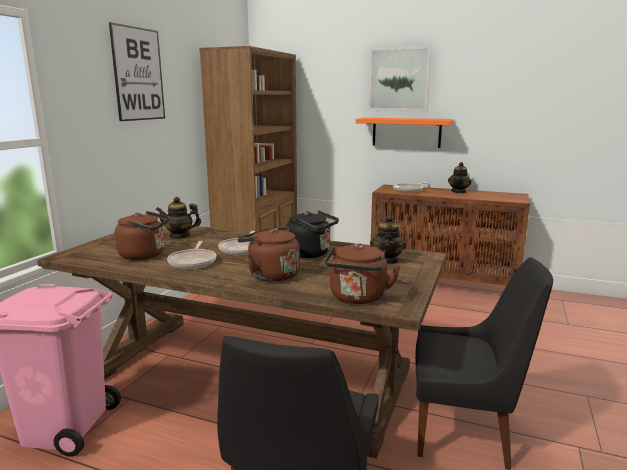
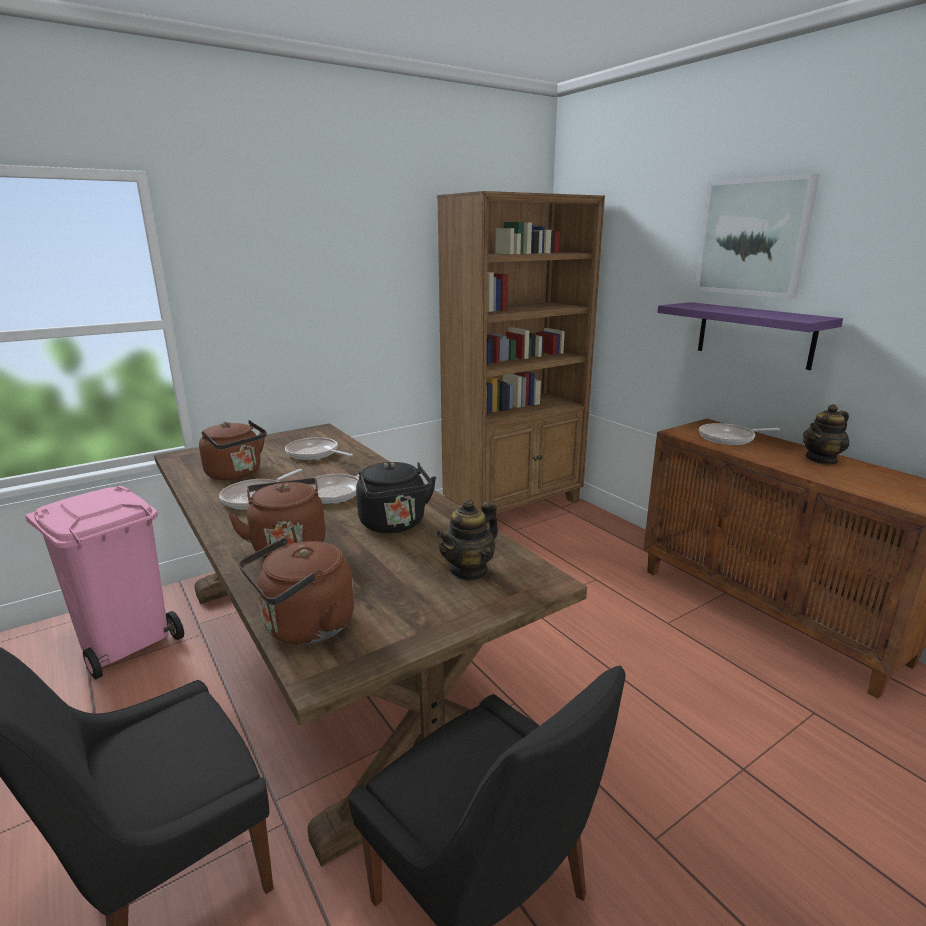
camera: 35 degrees right, 5 degrees up
(138, 74) = (323, 238): picture -> none
(179, 236) = (314, 454): teapot -> frying pan
(406, 132) = (754, 334): orange shelf -> purple shelf

